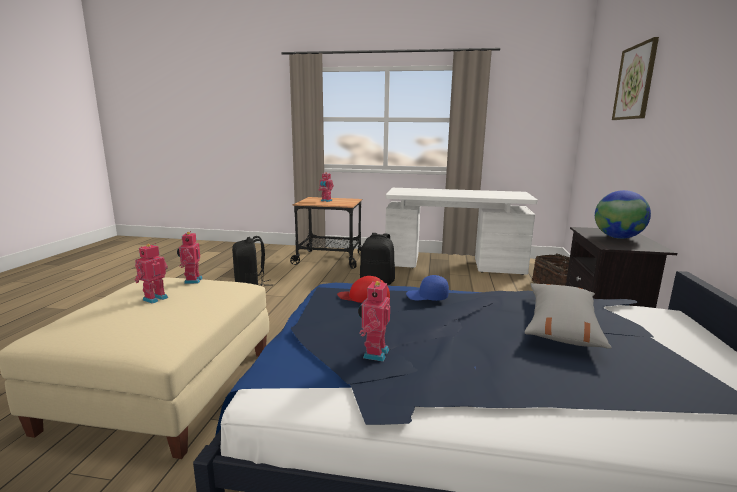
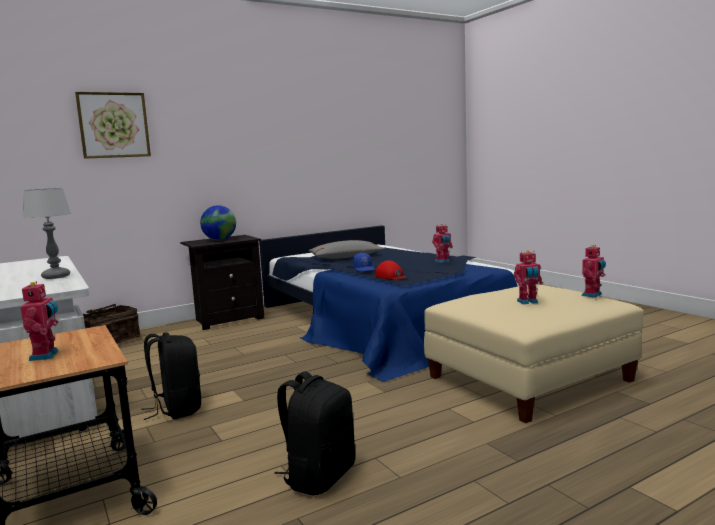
camera: 130 degrees left, 5 degrees down
(192, 281) = (485, 312): toy robot -> toy robot (593, 295)
(437, 194) = (55, 276): none -> table lamp

